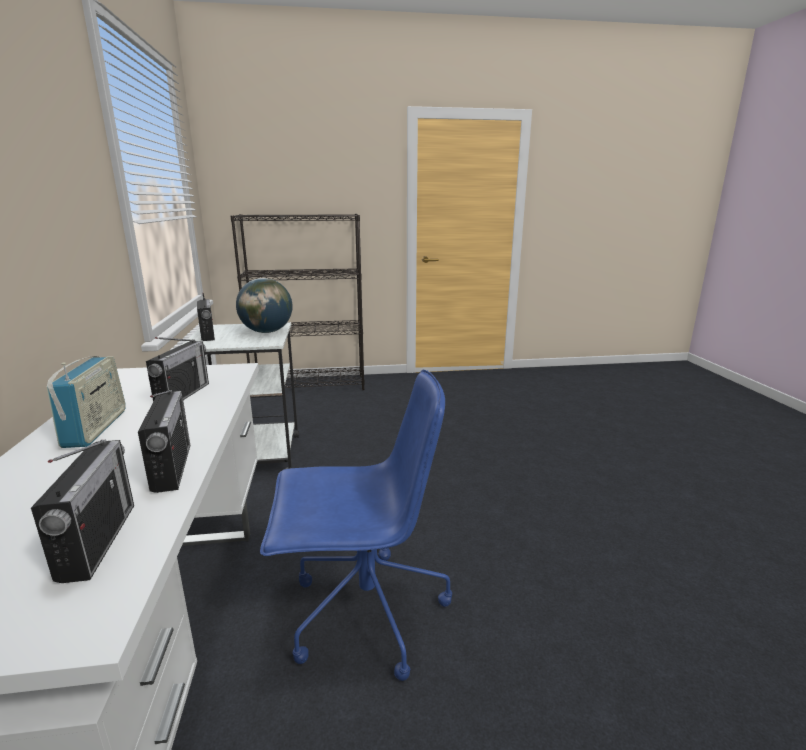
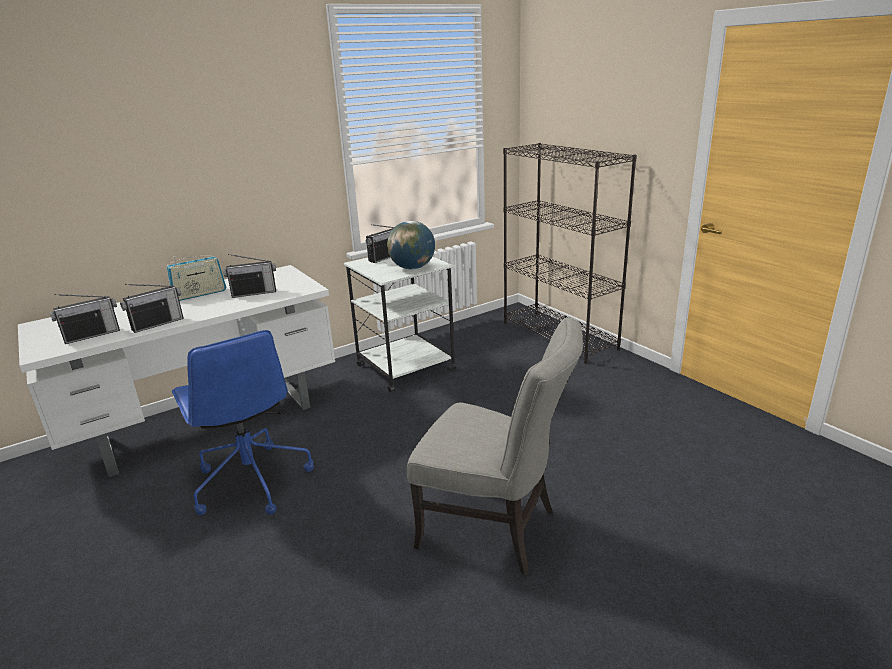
camera: 65 degrees right, 5 degrees up
(542, 479) = (495, 529): none -> grey chair

